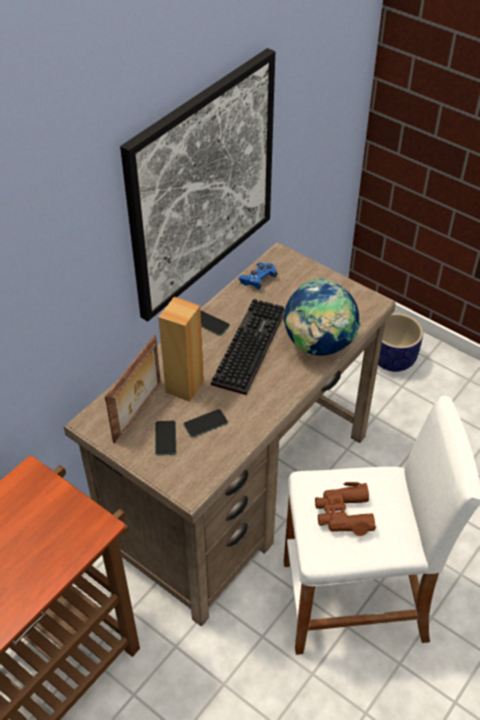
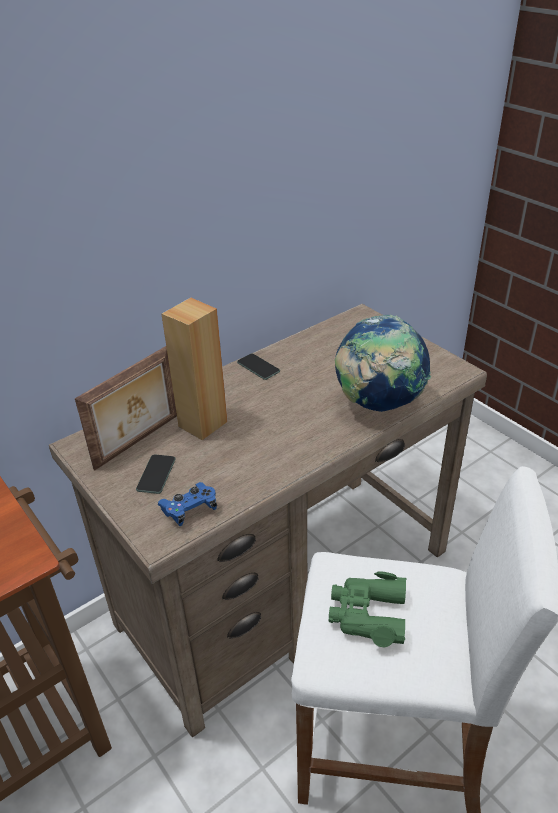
camera: 15 degrees right, 10 degrees down
(202, 186) = (259, 192): picture -> none
(205, 423) = (211, 466): phone -> none
(247, 345) = (293, 393): keyboard -> none
(258, 280) = (328, 334): blue game controller -> blue game controller (189, 510)
(343, 514) = (367, 614): brown binoculars -> green binoculars
(393, 359) = (494, 475): planter -> none

